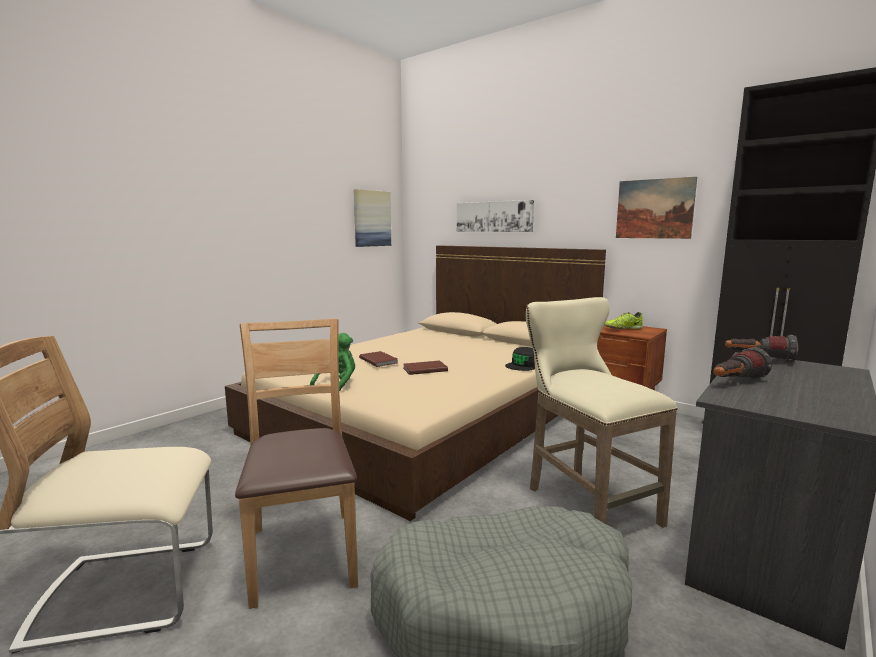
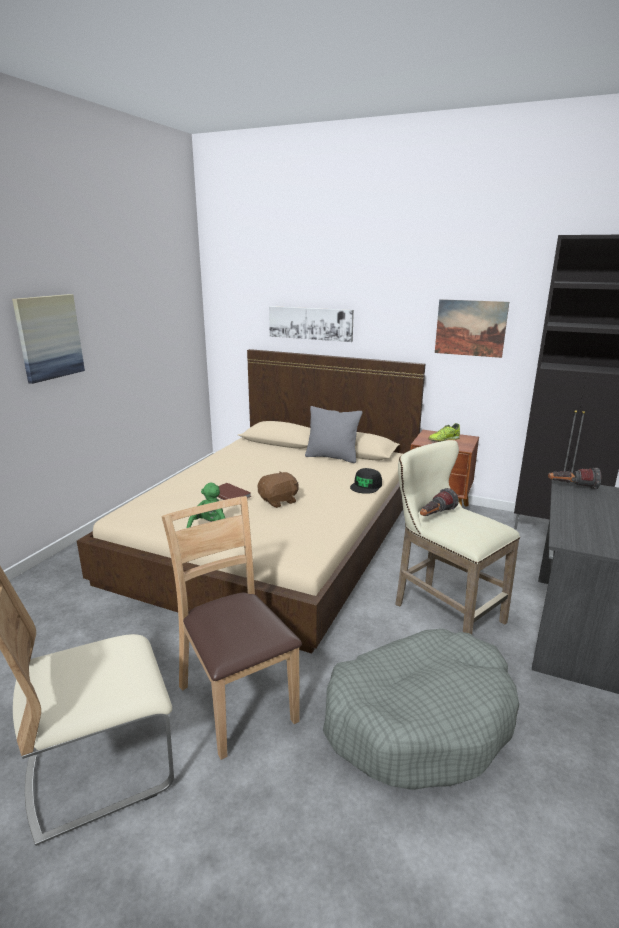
camera: 15 degrees left, 10 degrees up
(372, 218) = (176, 323): picture -> picture (49, 337)
(424, 369) = (279, 501): brown book -> brown plush toy
(502, 344) = (332, 457): none -> grey pillow
(735, 382) = (566, 519): flashlight -> flashlight (435, 515)

